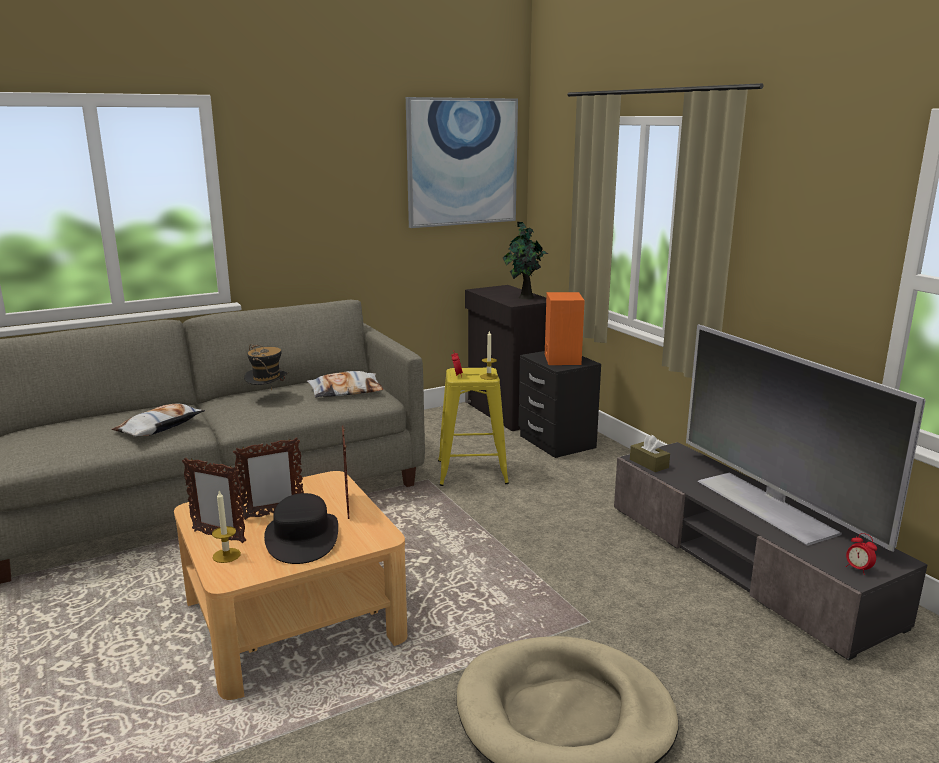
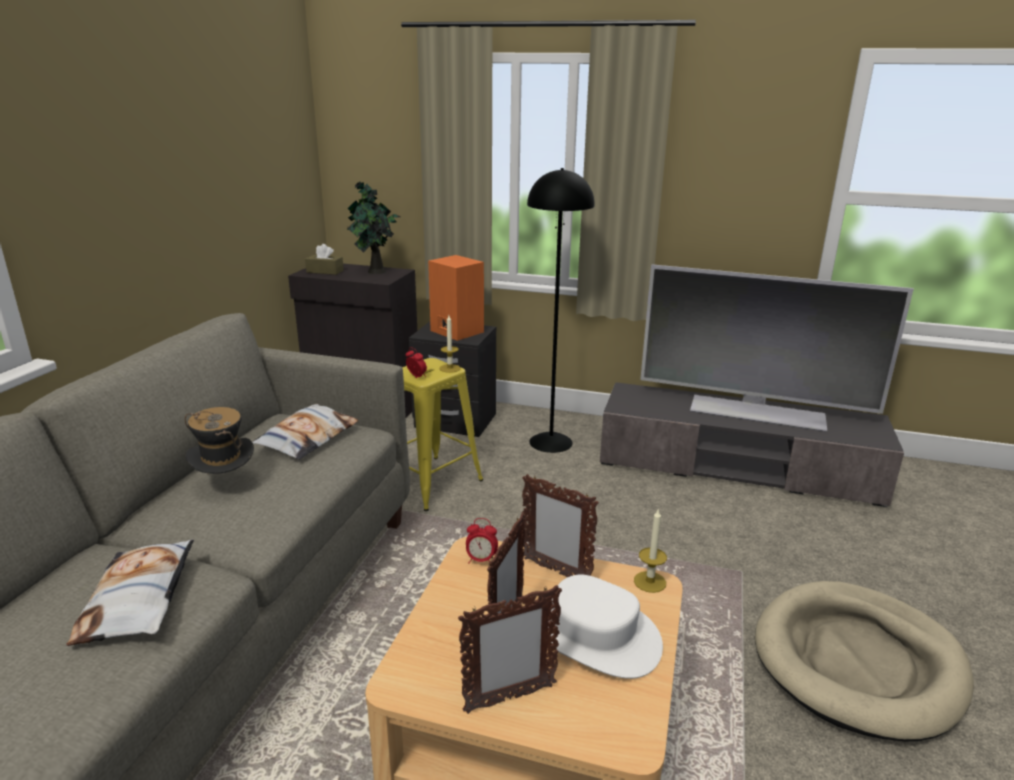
camera: 45 degrees left, 5 degrees up
(226, 555) = (568, 714): candle -> candle (649, 582)
(302, 538) = (593, 636): black hat -> white hat
(462, 162) = (263, 111): picture -> none
(604, 481) = (551, 442): none -> black floor lamp
(649, 463) = (633, 409): brown tissue box -> brown tissue box (325, 271)
(858, 569) = (874, 435): alarm clock -> alarm clock (481, 560)

